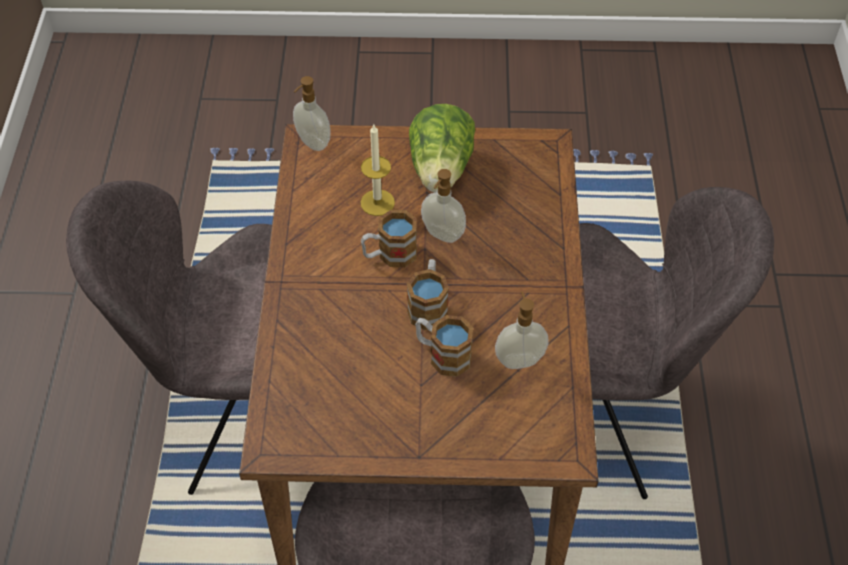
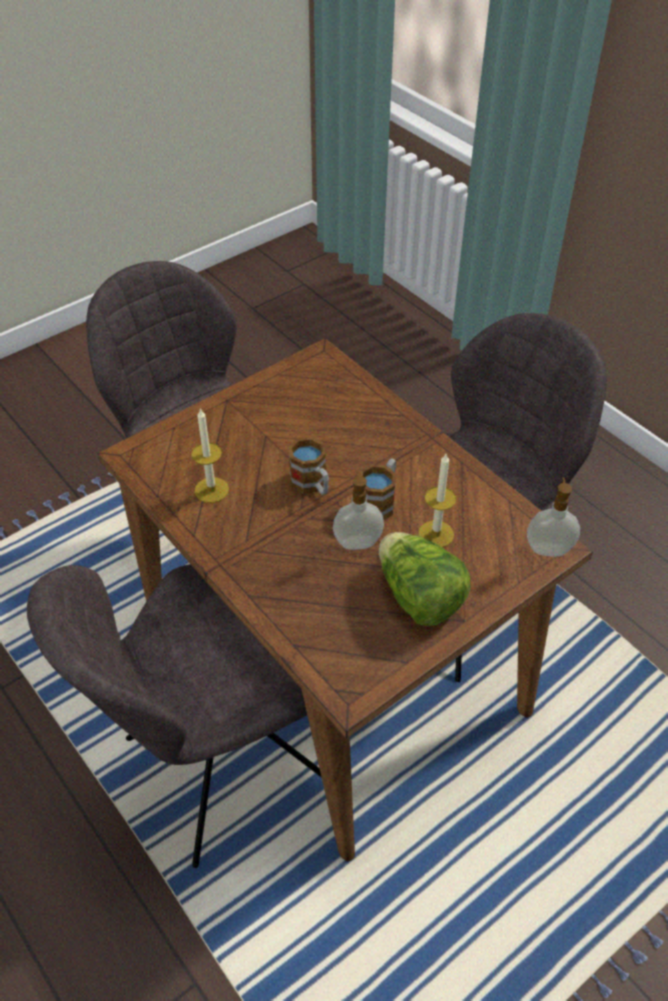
camera: 140 degrees right, 5 degrees down
(442, 355) = (269, 461): mug -> none
(519, 359) = (211, 490): soap dispenser -> candle

